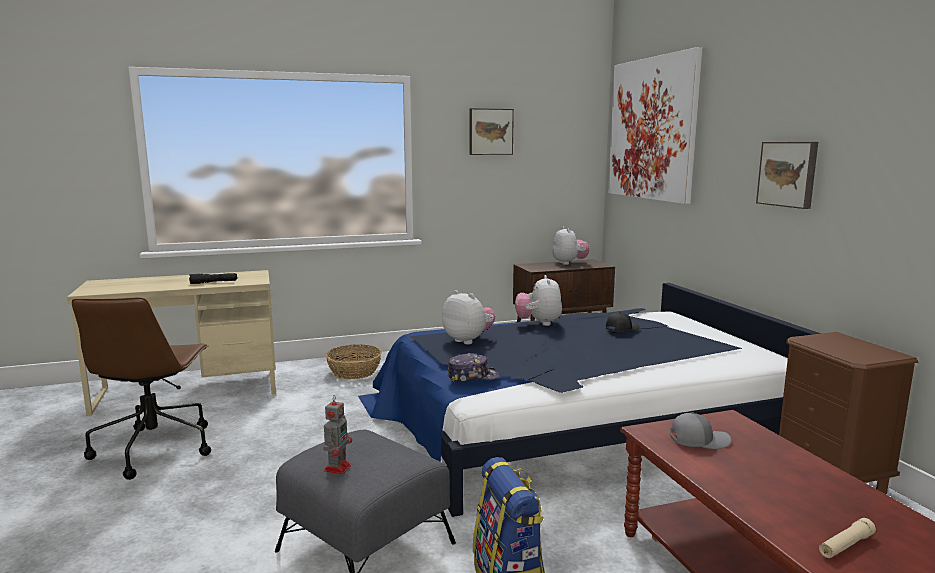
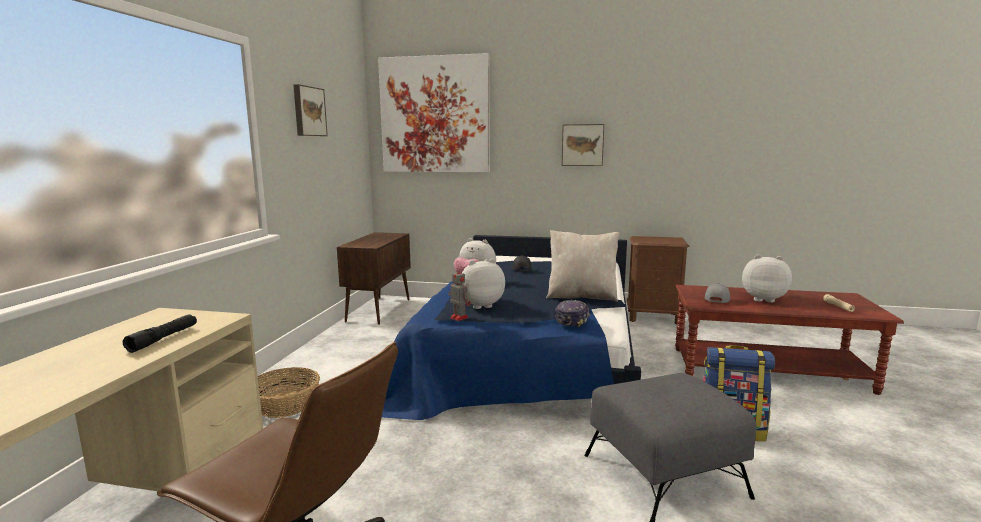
camera: 60 degrees left, 0 degrees up
(338, 467) = (690, 405): toy robot -> toy robot (458, 317)
(560, 368) = (581, 296): none -> beige pillow
(569, 263) = (373, 237): plush toy -> plush toy (762, 299)

